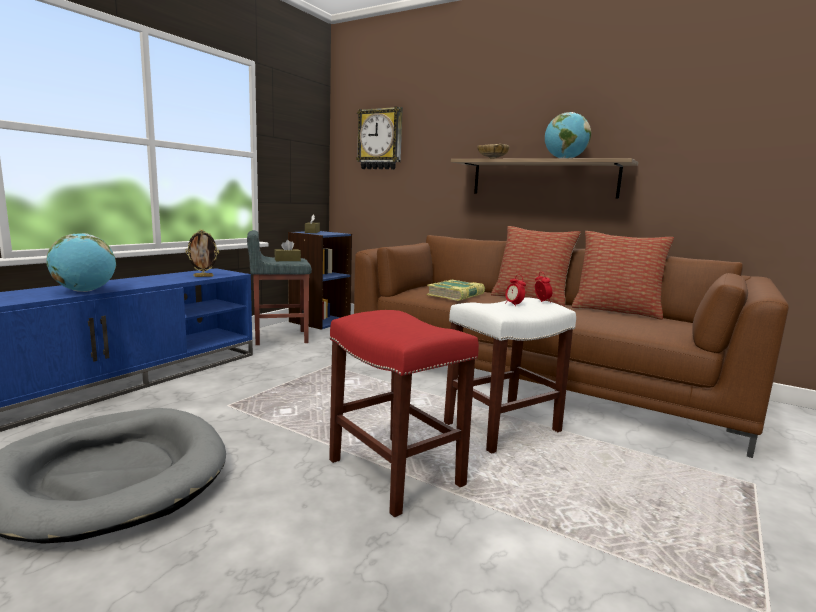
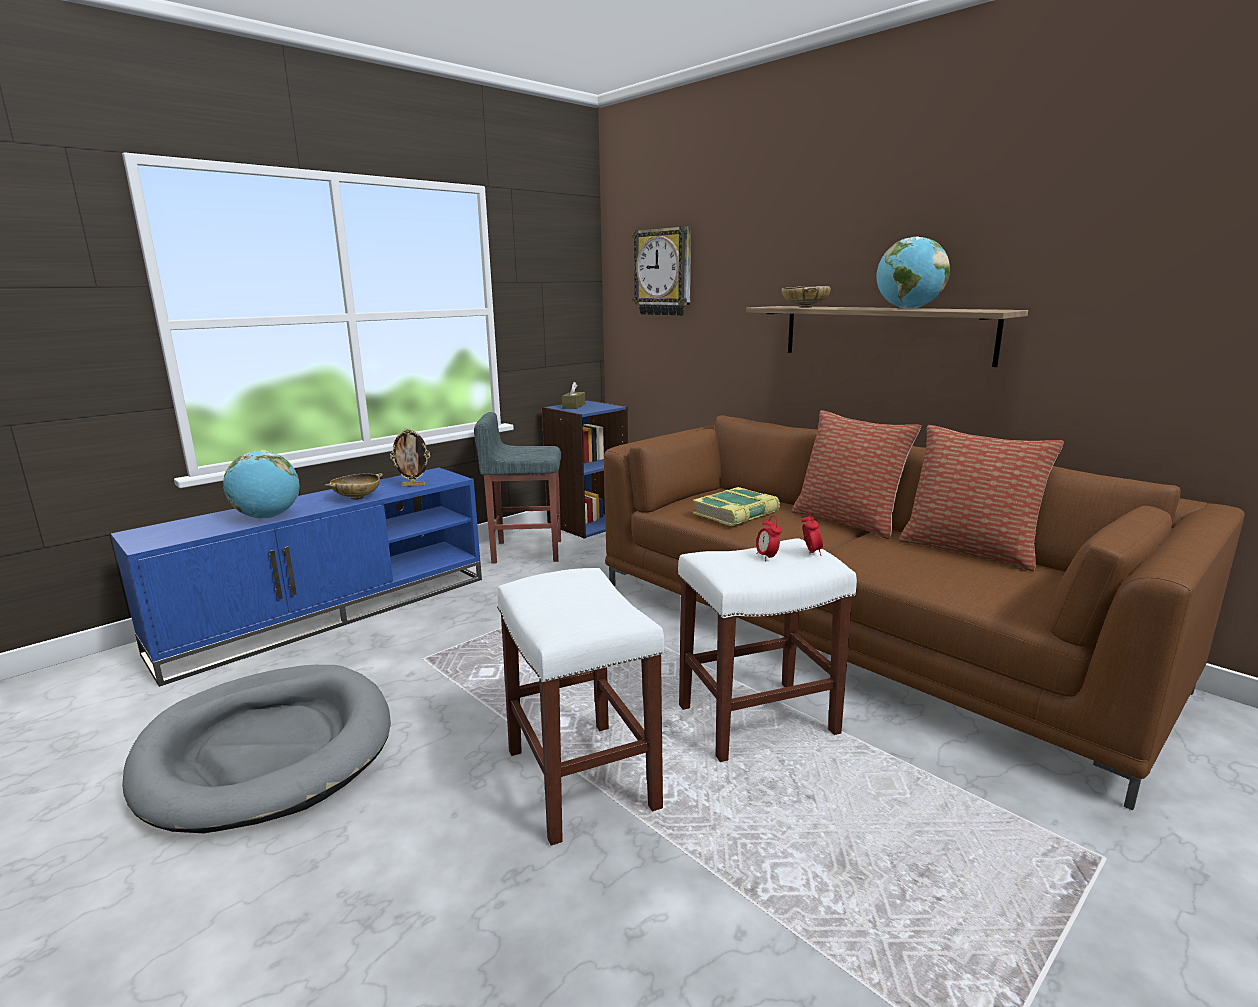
camera: 15 degrees right, 5 degrees up
(159, 282) = (357, 498): none -> beige bowl
(287, 260) = (529, 453): brown tissue box -> none
(397, 473) = (583, 780): red stool -> white stool

